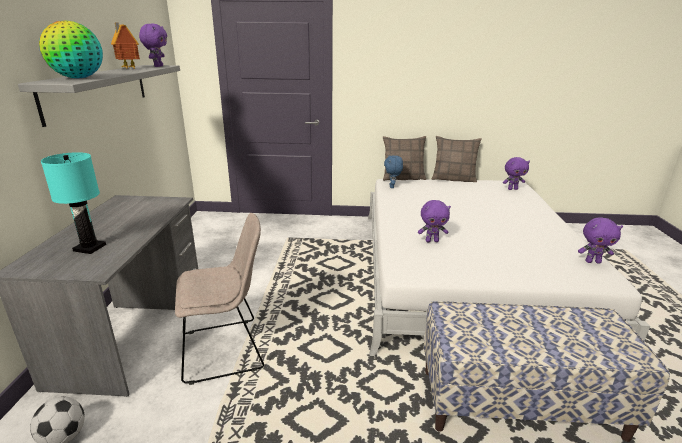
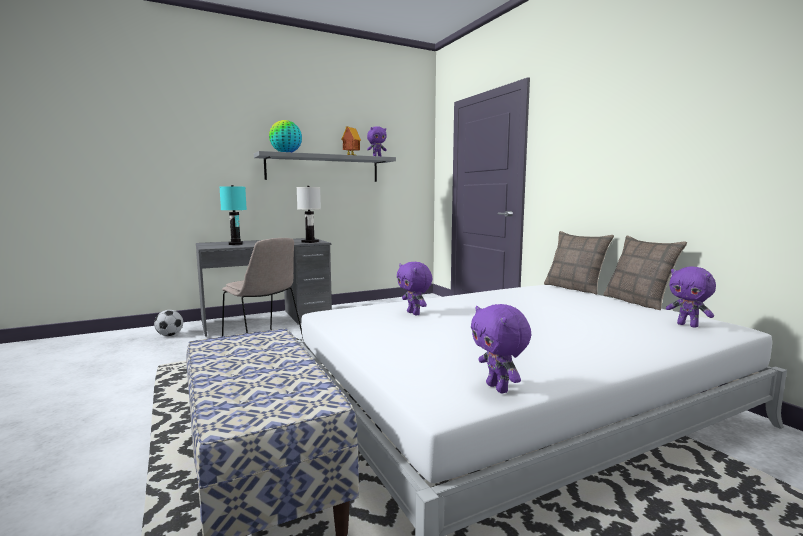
camera: 60 degrees right, 15 degrees down
(164, 205) = (309, 242): none -> white table lamp
(392, 187) = (534, 288): blue plush toy -> none

